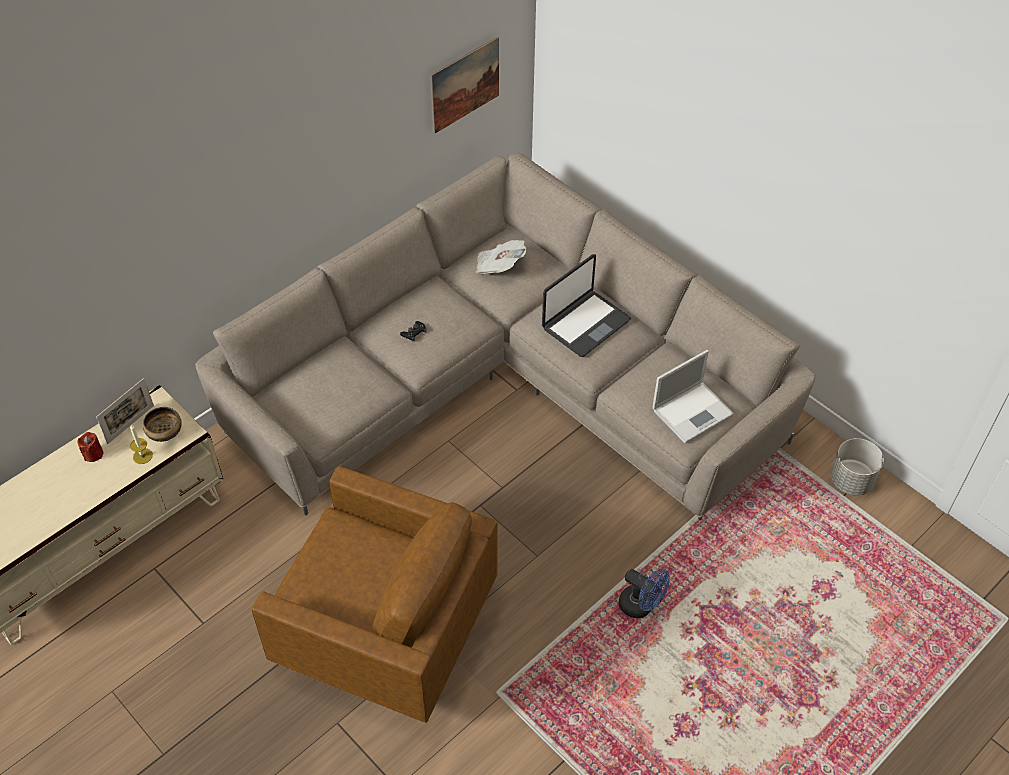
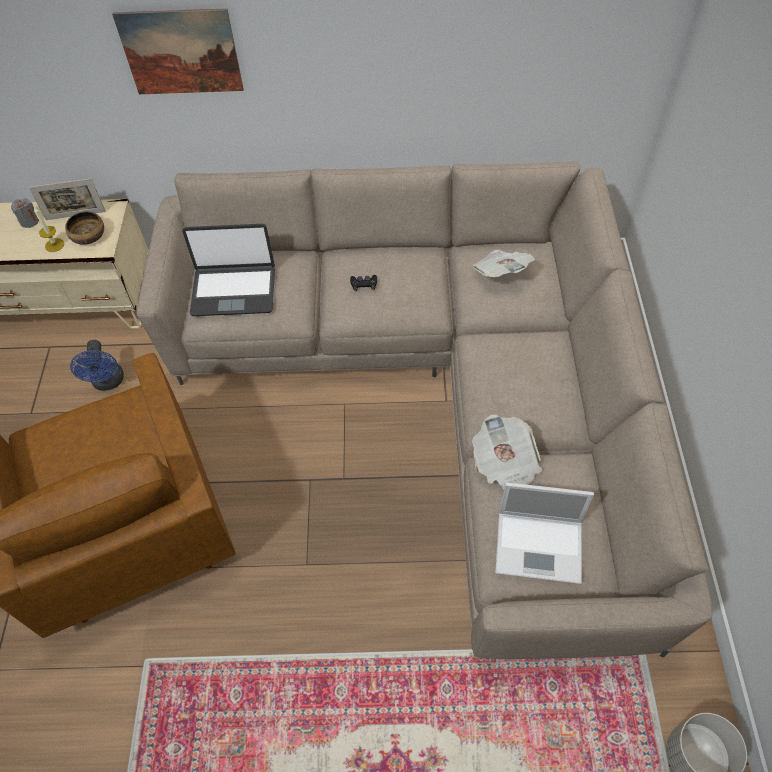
camera: 45 degrees right, 5 degrees up
(93, 454) = (29, 221): red candle -> grey candle
(465, 84) = (563, 55): picture -> picture (181, 52)
(585, 324) = (523, 378): laptop -> laptop (234, 290)
(628, 382) = (505, 465): none -> newspaper
(641, 606) = (342, 695): blue fan -> blue fan (108, 382)

